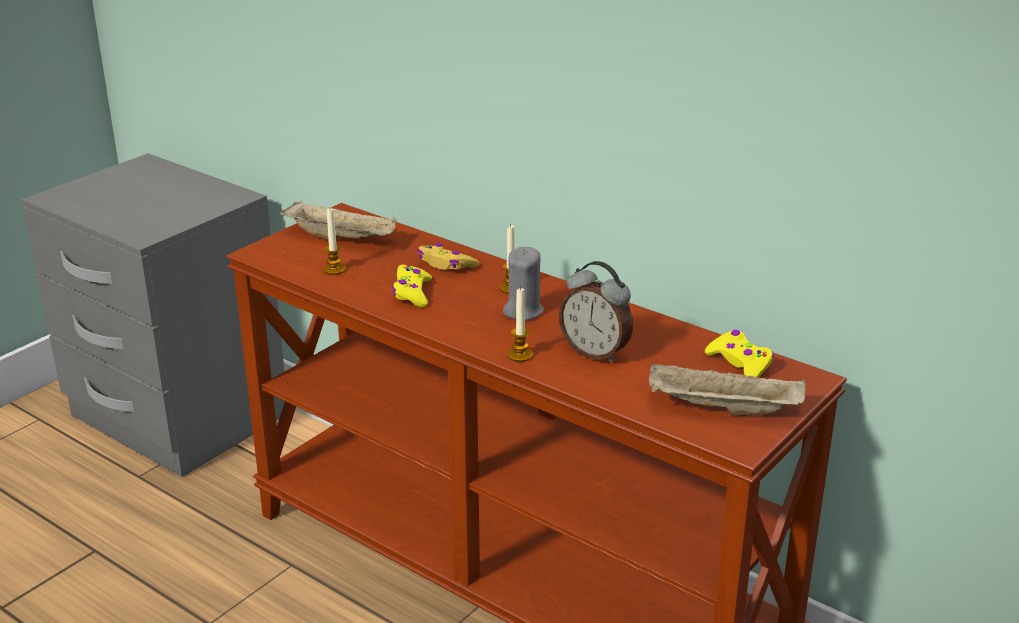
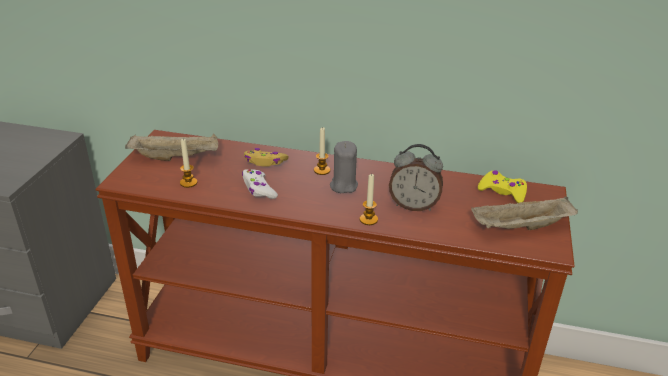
camera: 25 degrees left, 5 degrees up
(412, 293) = (258, 189): yellow game controller -> white game controller

